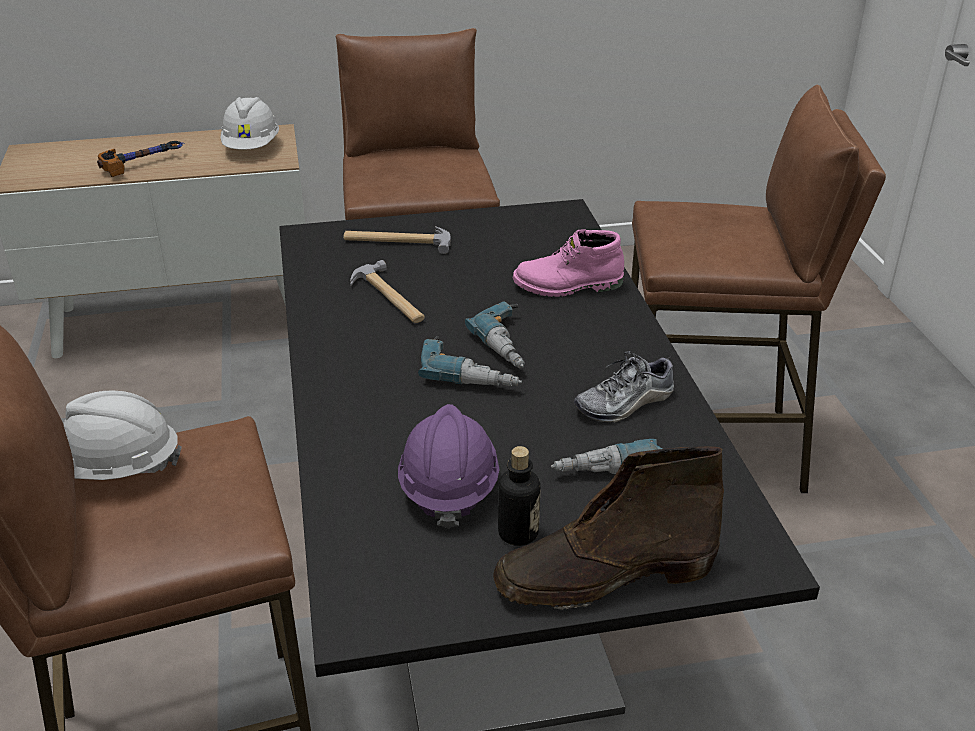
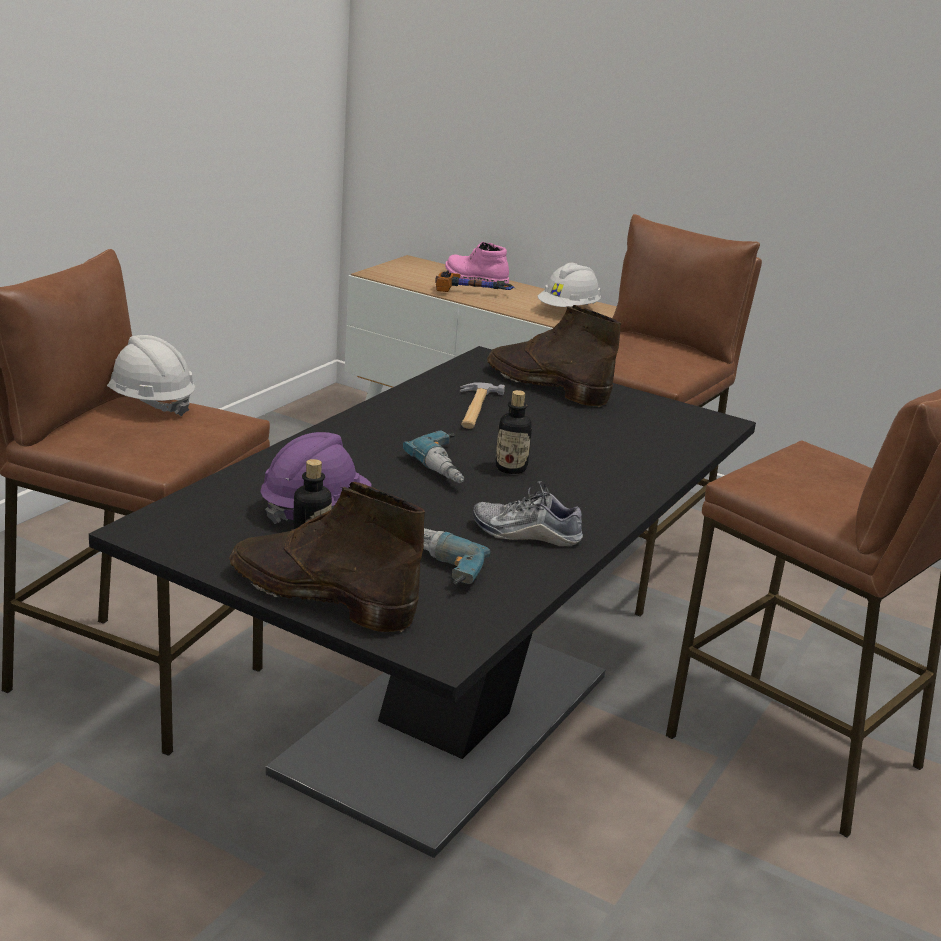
camera: 40 degrees right, 10 degrees down
(398, 241) = (545, 385): hammer -> brown boot
(512, 344) = (510, 468): power drill -> bottle
(568, 286) = (625, 460): pink boot -> pink boot (475, 279)

